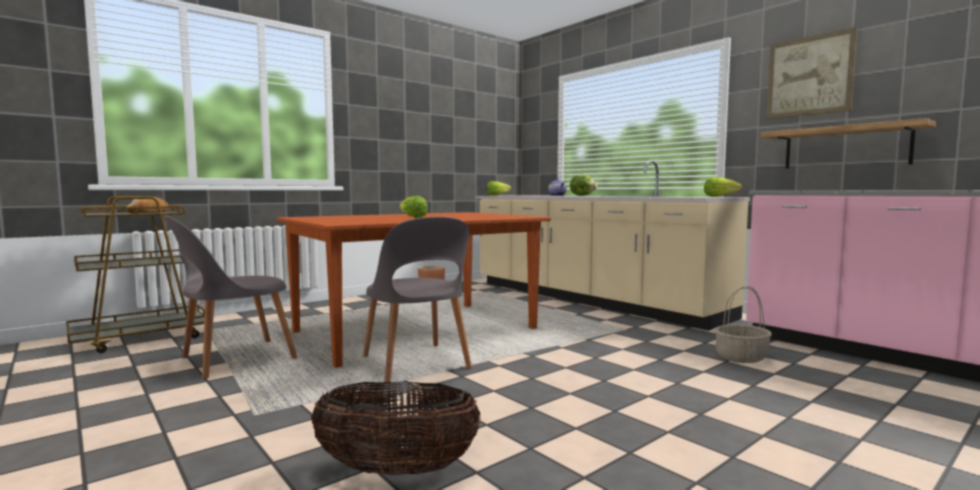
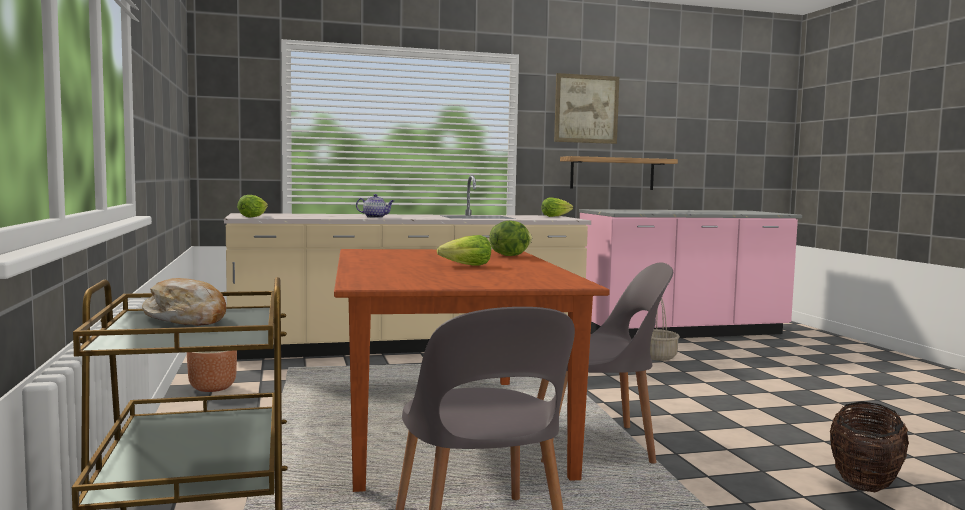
camera: 65 degrees left, 0 degrees up
(582, 196) = (398, 216): lettuce -> lettuce (509, 255)

